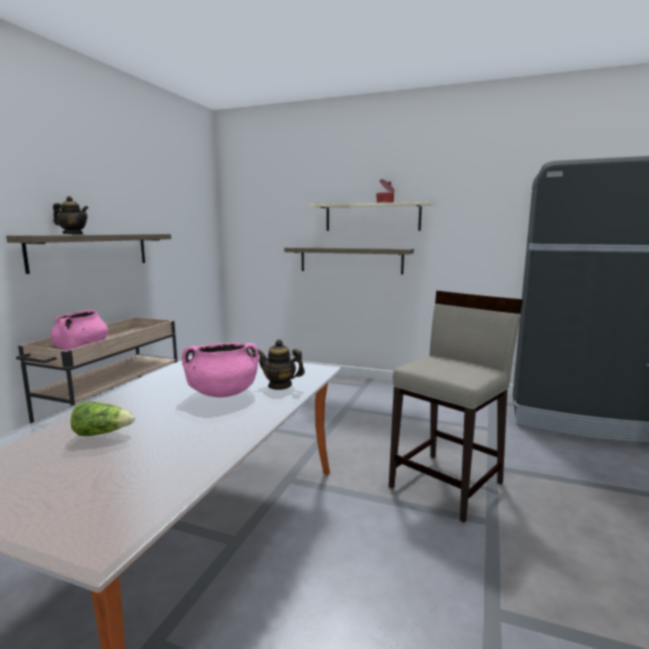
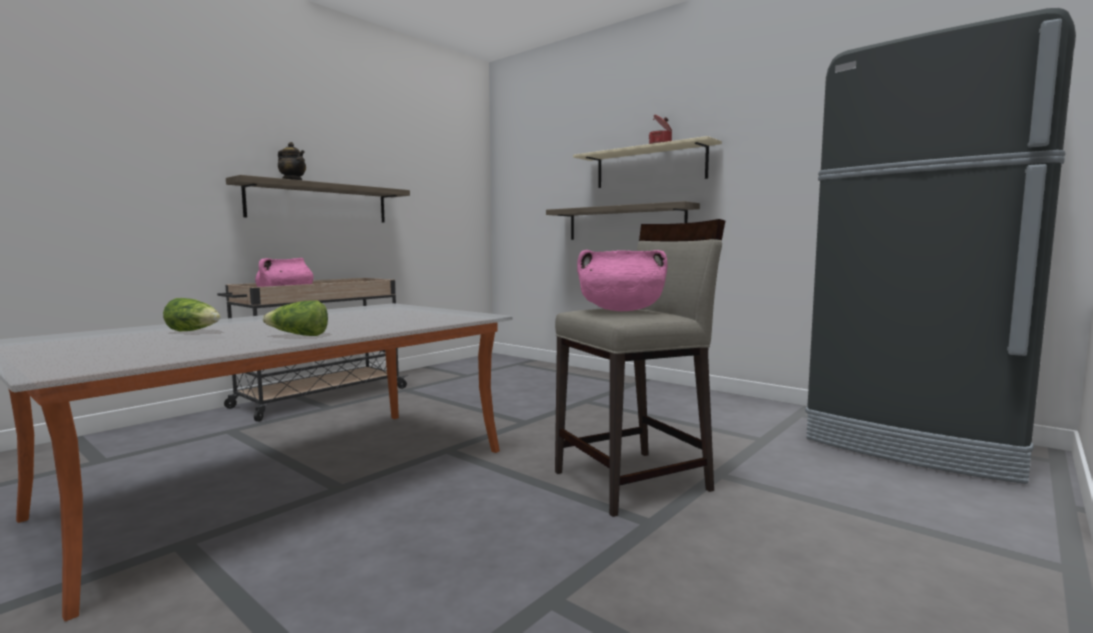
camera: 20 degrees right, 5 degrees down
(222, 393) = (348, 321): pink cooking pot -> pink cooking pot (621, 310)
(224, 428) = (298, 335): none -> lettuce
(280, 385) = (415, 321): teapot -> none

